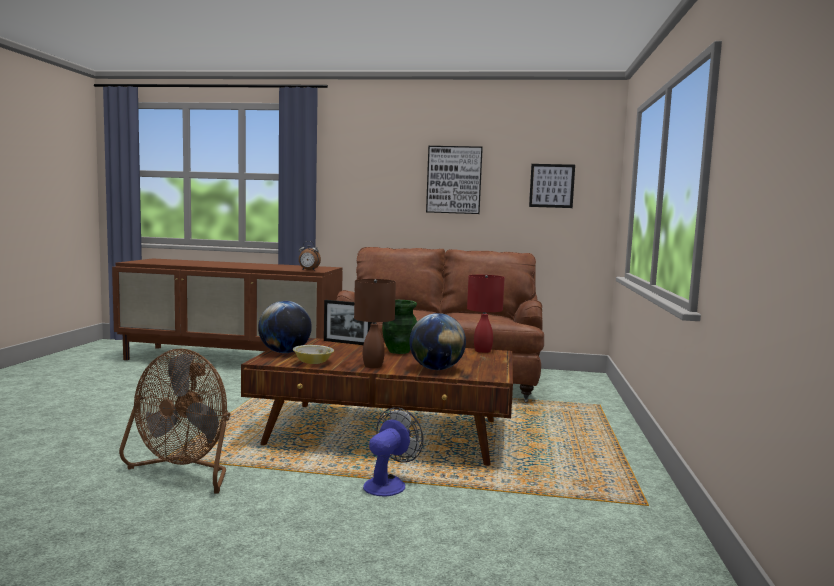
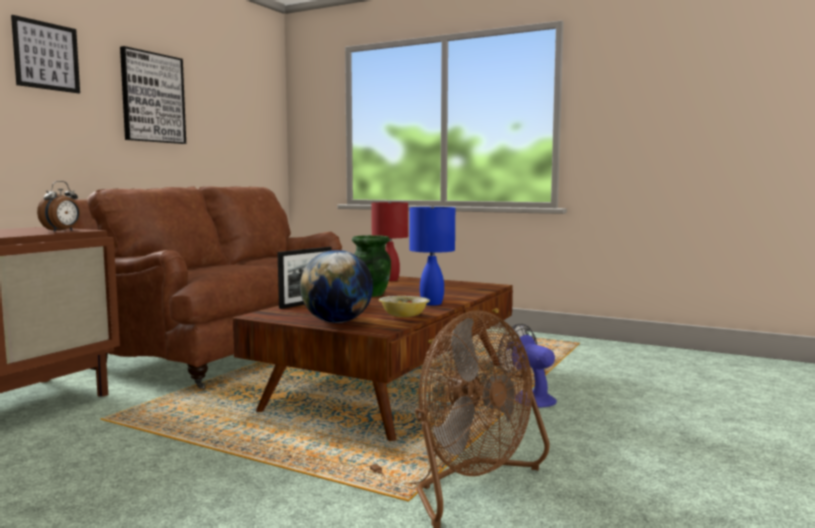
camera: 70 degrees left, 0 degrees up
(372, 366) = (431, 303): brown table lamp -> blue table lamp
(436, 369) = (456, 292): globe -> none
(551, 186) = (241, 114): picture -> picture (46, 56)

